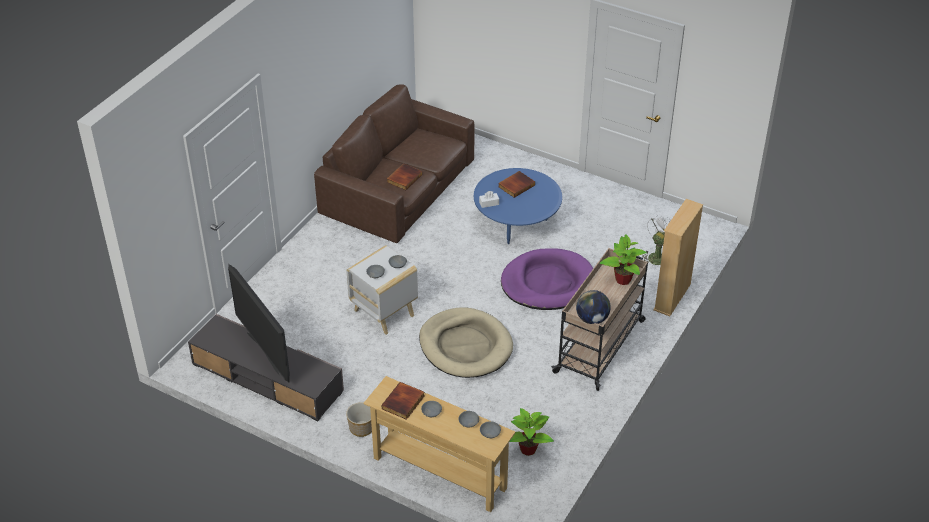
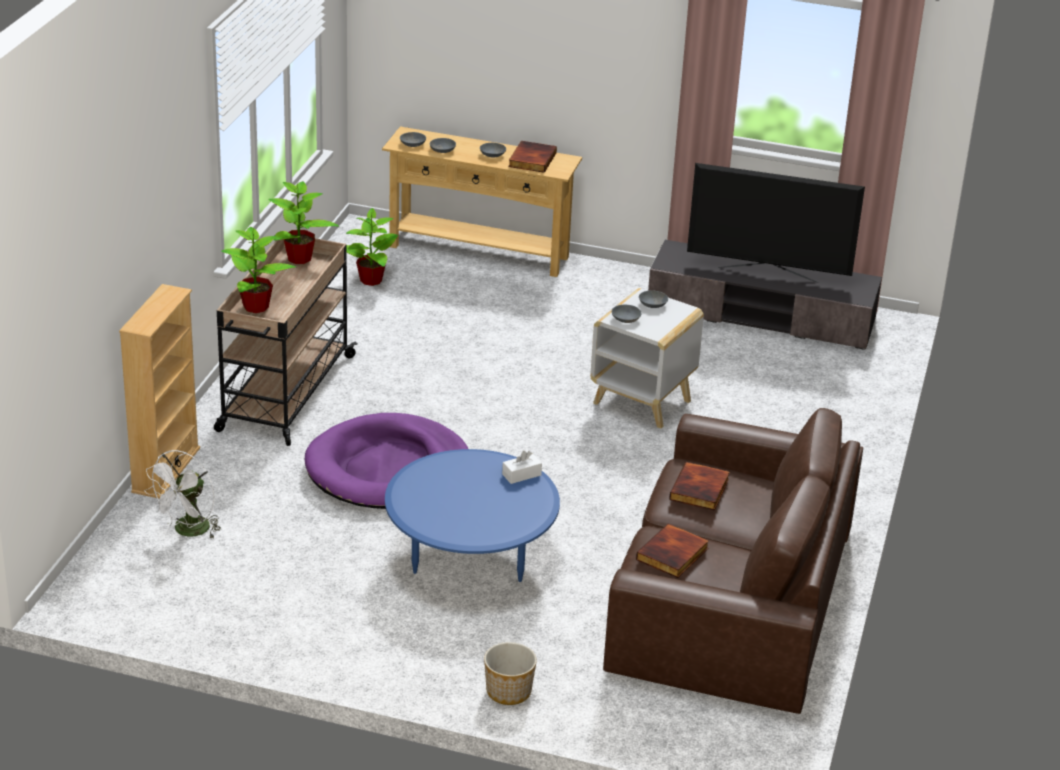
camera: 165 degrees right, 10 degrees down
(264, 352) = (767, 274): television -> television turned 150 degrees clockwise
(361, 428) = (600, 280): planter -> planter (509, 691)
(465, 346) = (496, 374): beige dog bed -> none
(516, 185) = (480, 512): book -> book (673, 555)
(592, 319) = (299, 258): globe -> potted plant

